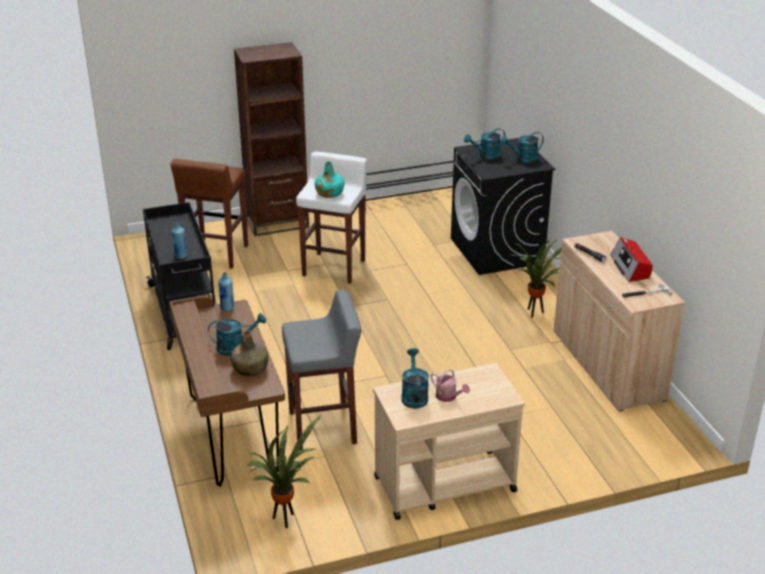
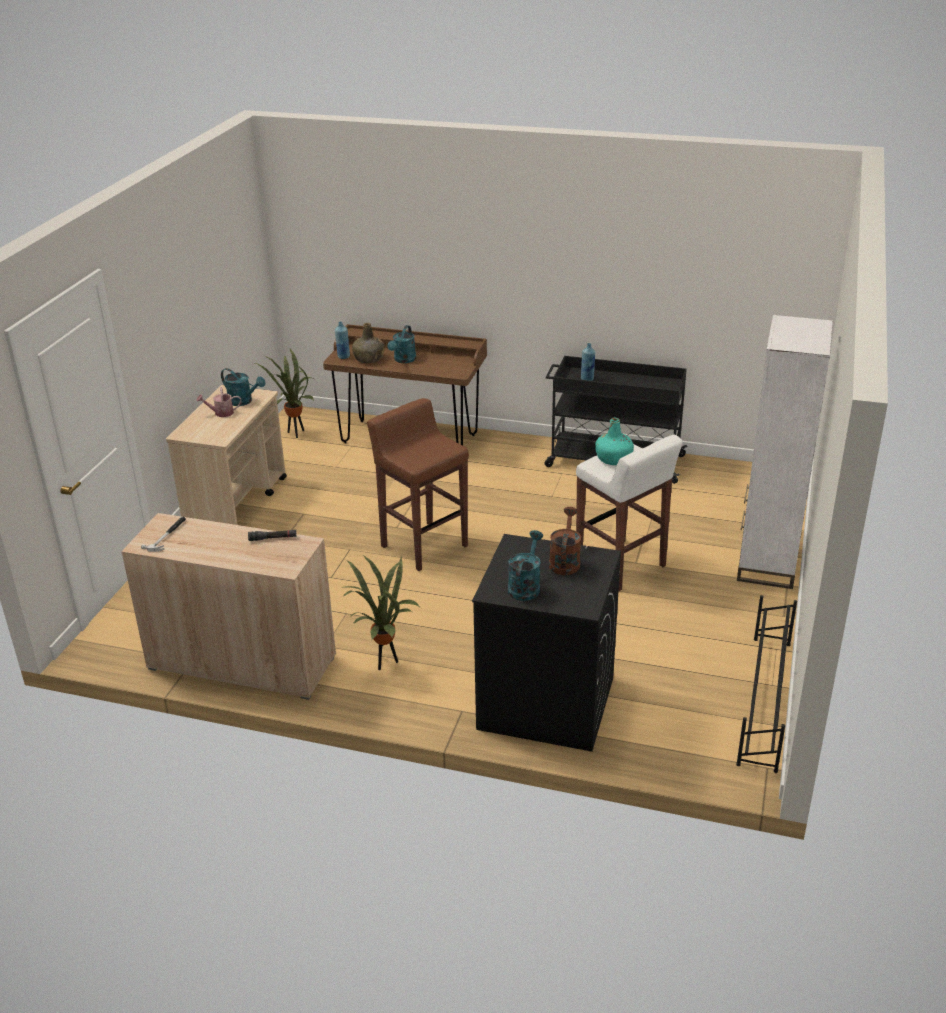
camera: 125 degrees right, 0 degrees up
(216, 255) = (718, 504): brown stool -> brown stool (423, 545)
(227, 308) = (463, 369): blue bottle -> blue bottle (343, 356)
(277, 223) = (767, 563): brown bookcase -> white bookcase
(324, 428) = (367, 476): grey stool -> none
(486, 156) = (565, 561): turquoise watering can -> brown watering can
(630, 267) = (216, 551): radio -> none

